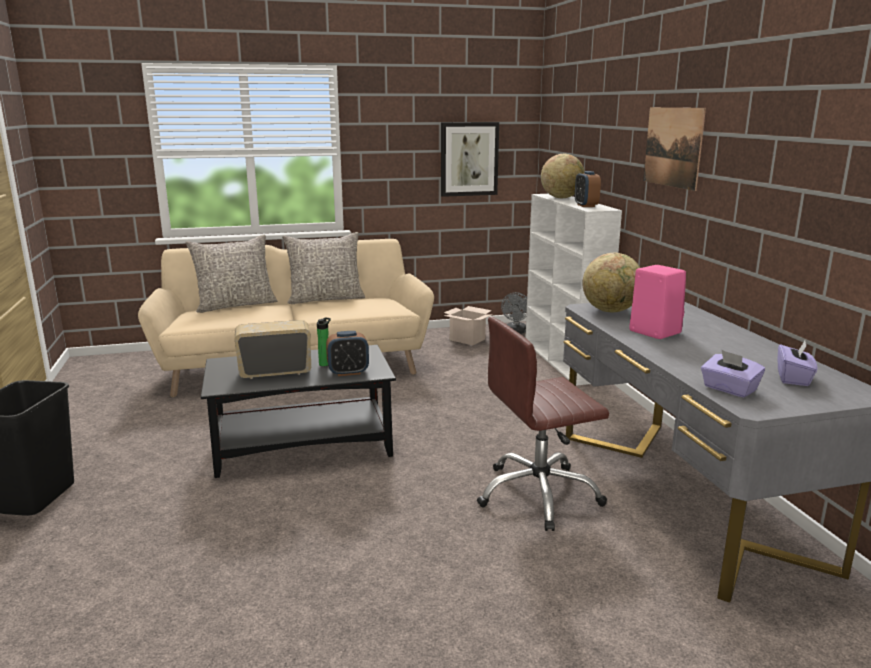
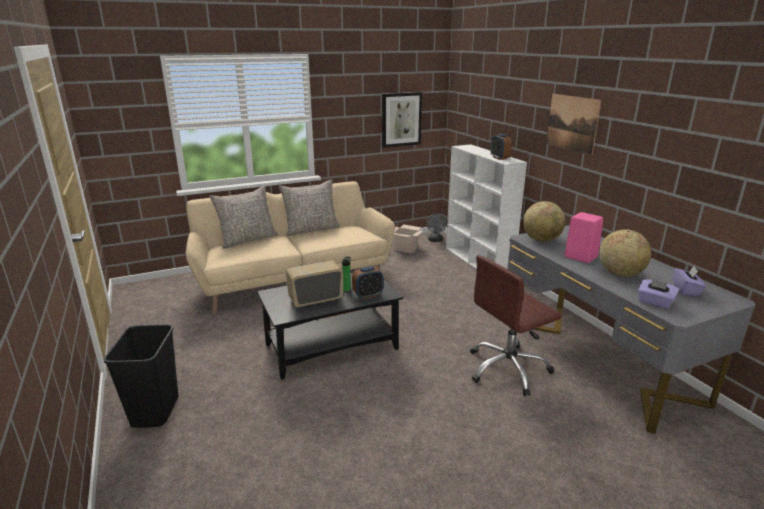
camera: 10 degrees left, 5 degrees up
(561, 198) = (476, 150): globe -> globe (620, 274)

